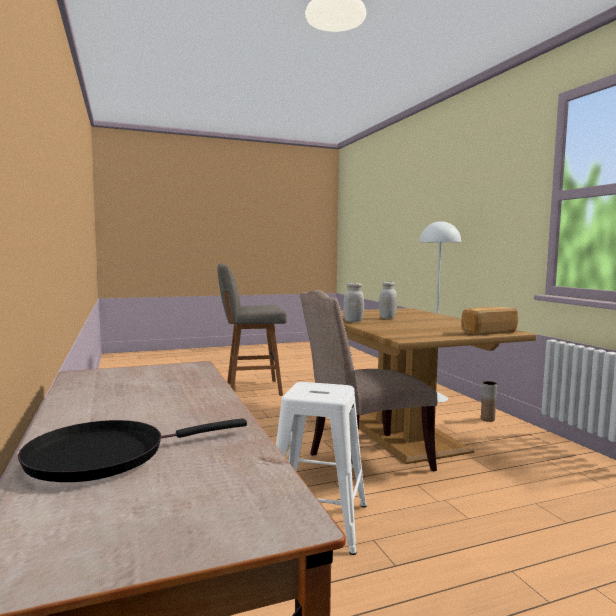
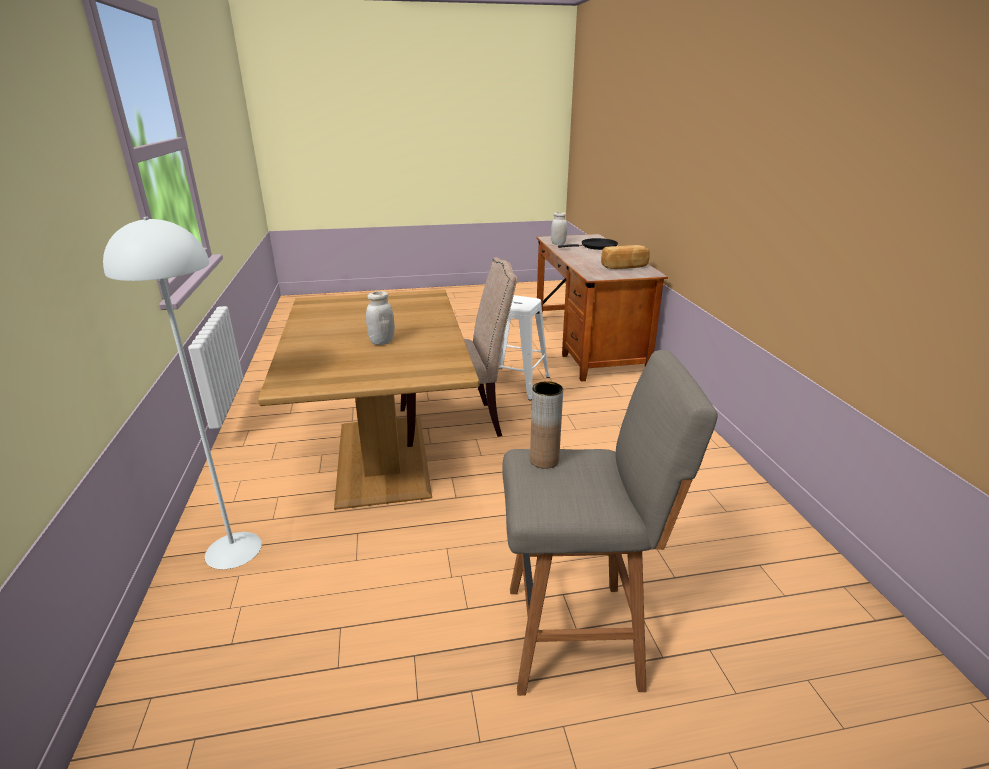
camera: 170 degrees left, 20 degrees up
(353, 321) = (440, 332): white jar -> white jar (558, 243)
(487, 332) = (335, 301): bread -> bread (624, 267)
(487, 419) = (243, 477): brown vase -> brown vase (544, 460)

